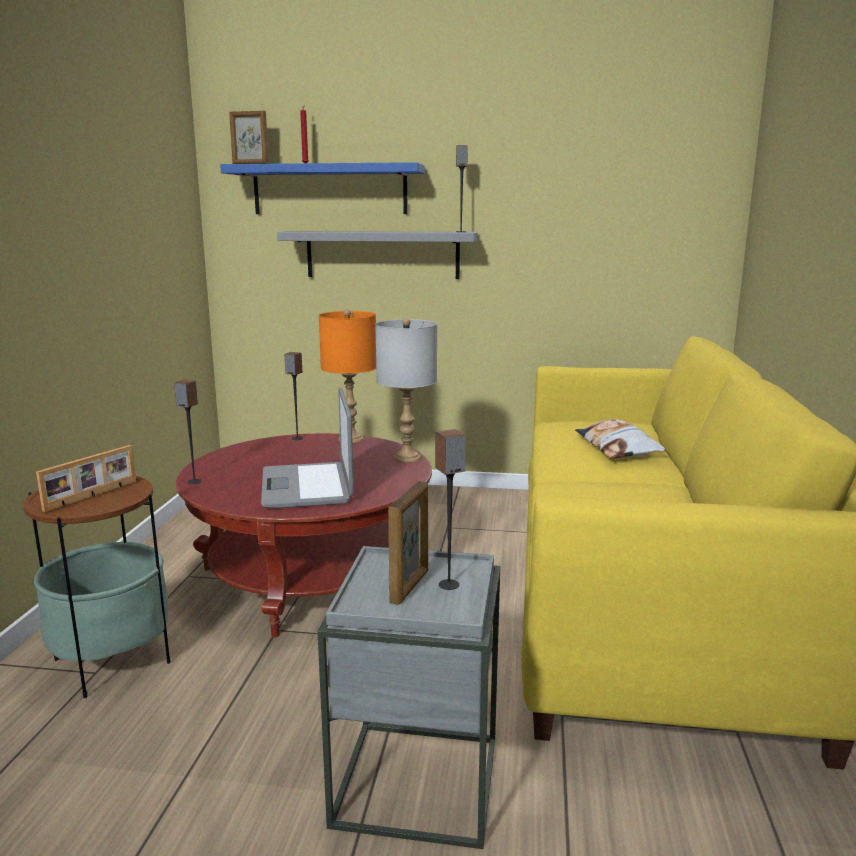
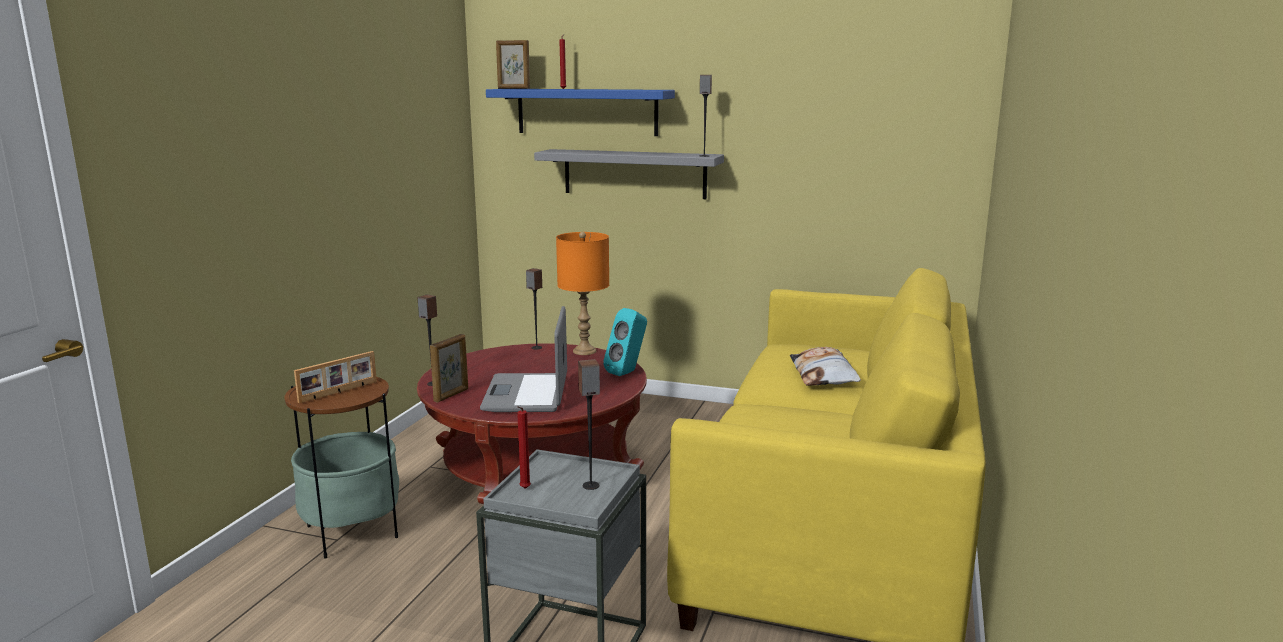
camera: 10 degrees right, 0 degrees up
(370, 596) = (524, 489): none -> red candle
(408, 458) = (628, 372): grey table lamp -> turquoise speaker
(410, 587) = (559, 484): picture frame -> picture frame (452, 395)

